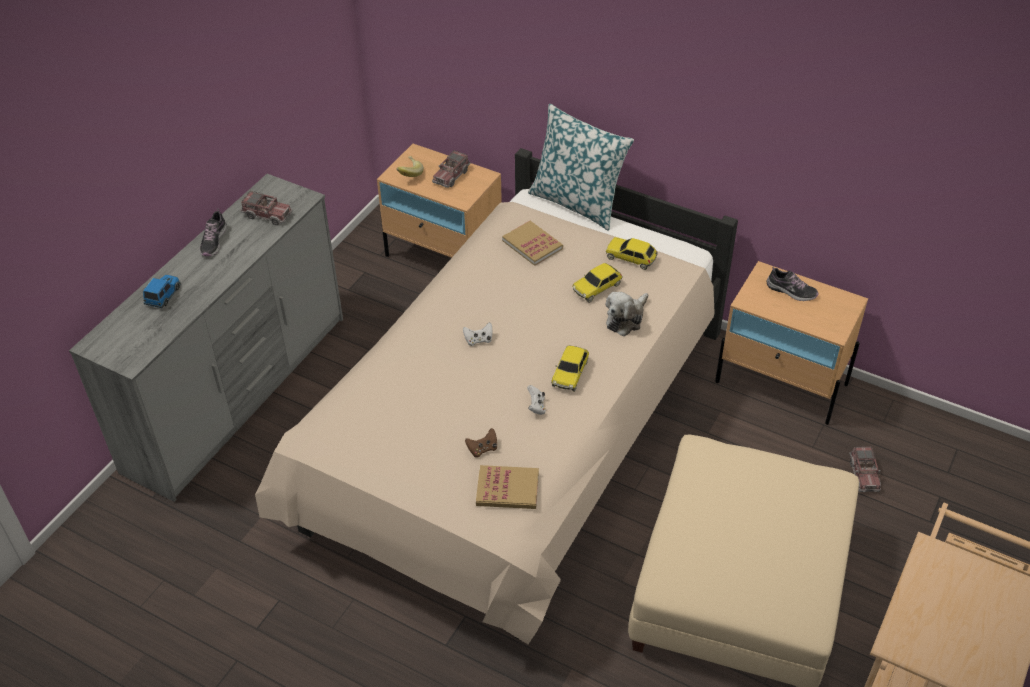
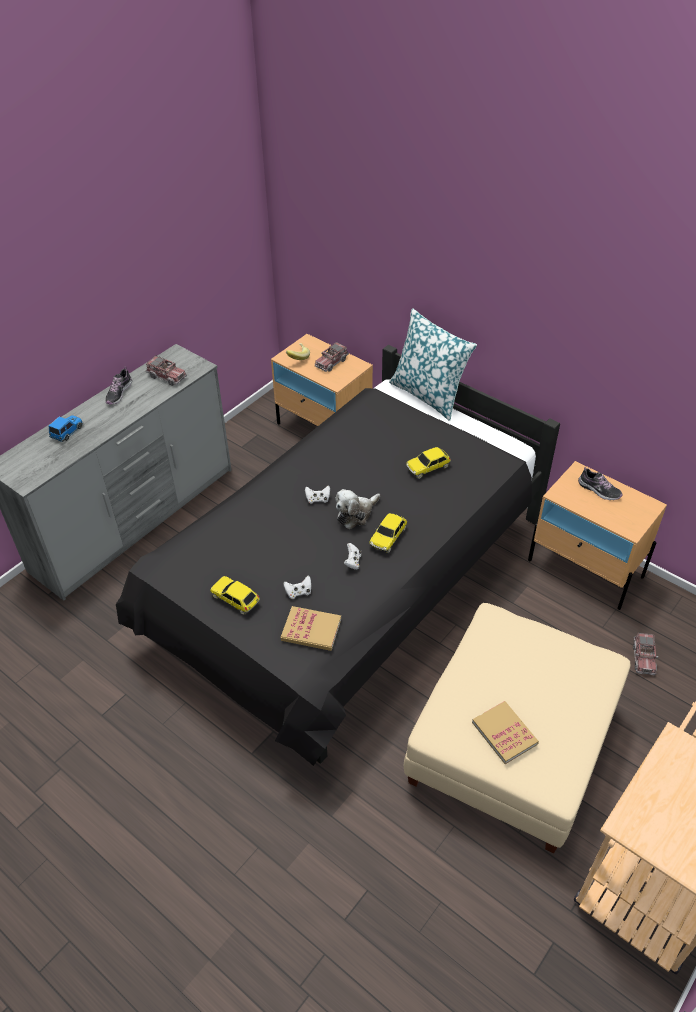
camera: 10 degrees right, 0 degrees up
(482, 449) = (298, 592): brown game controller -> white game controller
(515, 438) = (348, 585): beige bed -> black bed
(532, 245) = (382, 425): book -> book (504, 733)
(626, 319) = (447, 496): plush toy -> plush toy (356, 514)
(631, 258) = (463, 445): toy car -> toy car (236, 599)

